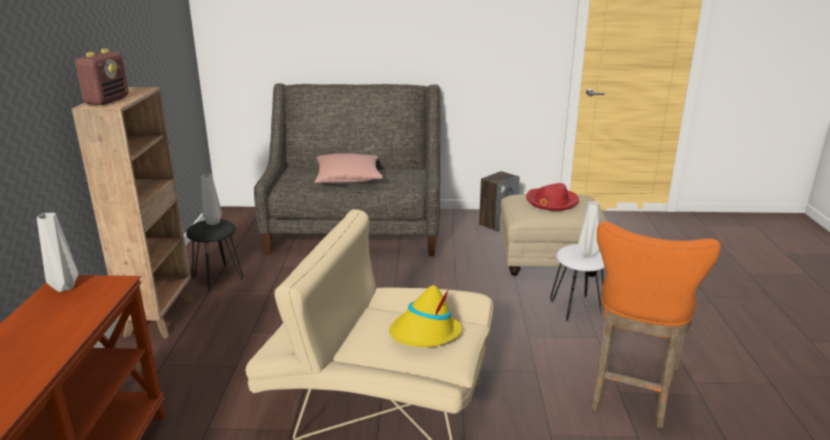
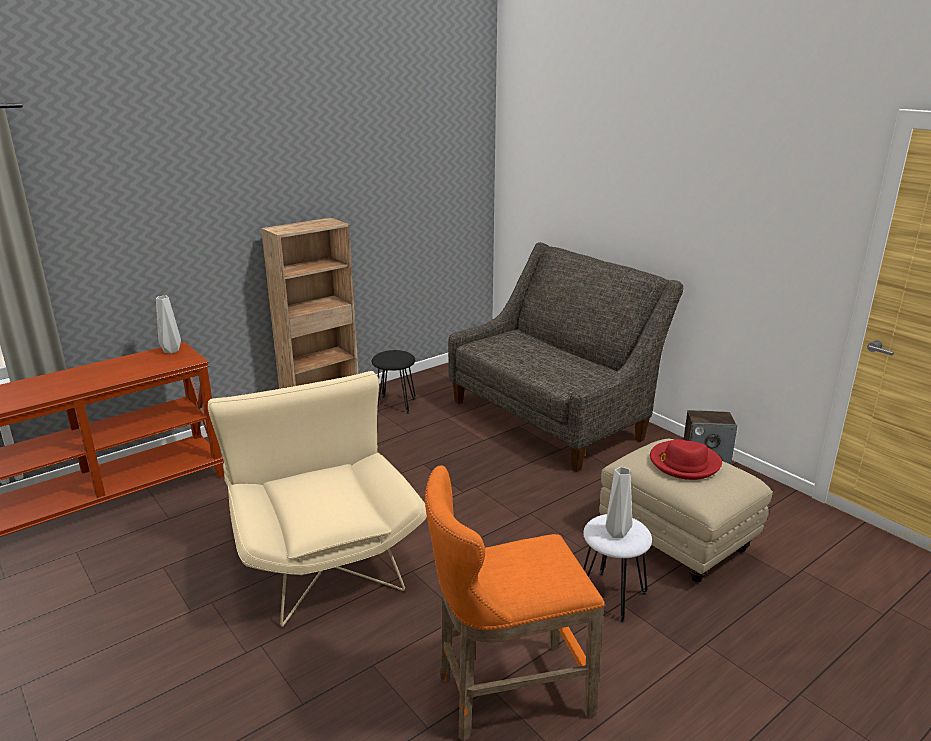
camera: 50 degrees right, 0 degrees up
(107, 100) = (291, 227): radio -> none
(213, 222) = (399, 354): grey vase -> none
(348, 179) = (538, 357): pink pillow -> none
(424, 334) = (324, 501): yellow hat -> none

